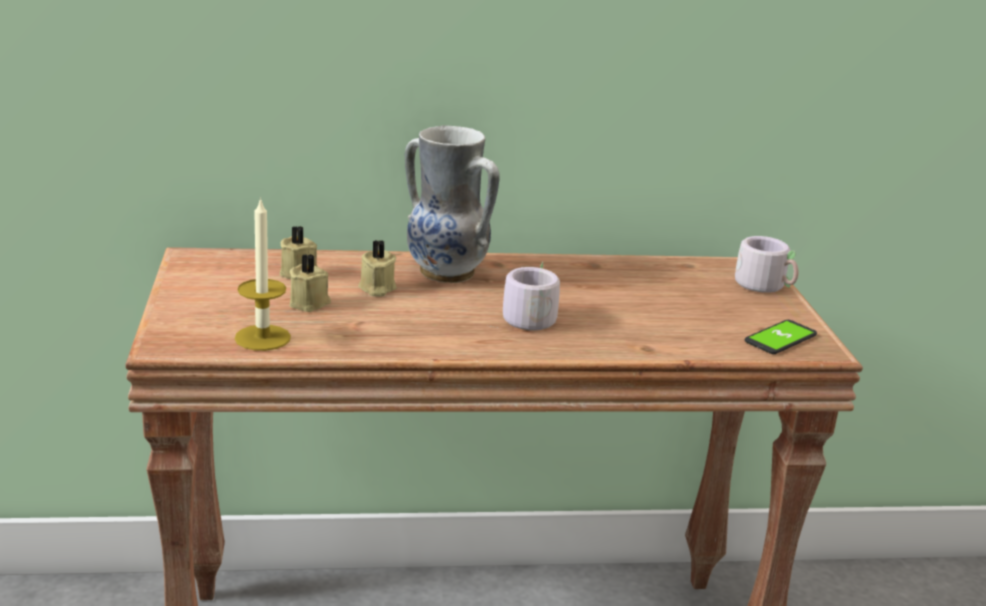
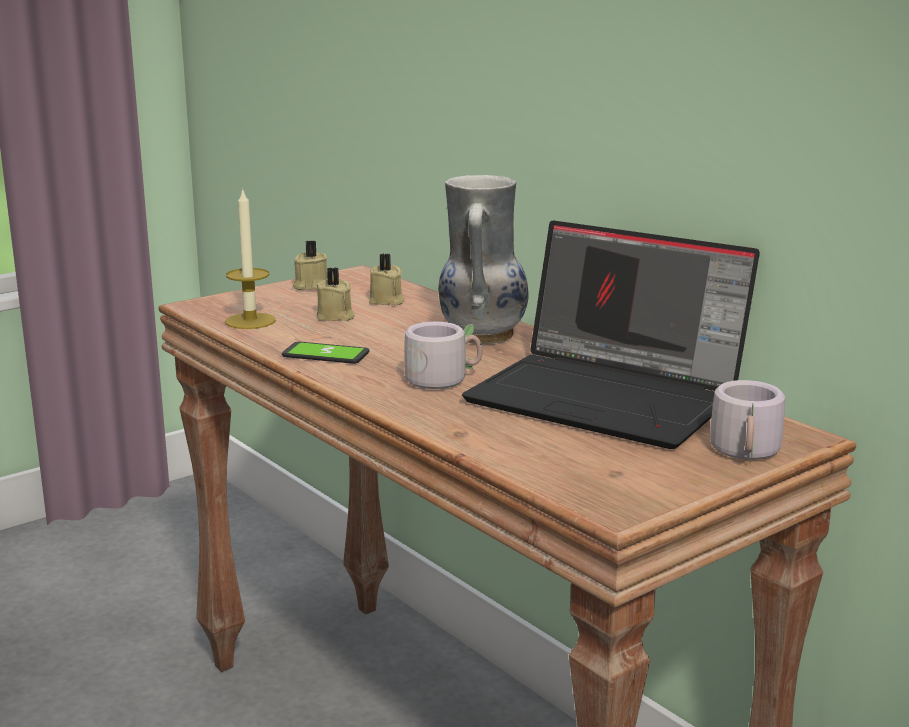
camera: 60 degrees right, 5 degrees down
(376, 288) = (402, 325): beige candle -> beige candle (310, 286)
(632, 284) = (611, 397): none -> laptop
(780, 338) = (605, 485): phone -> phone (325, 355)

